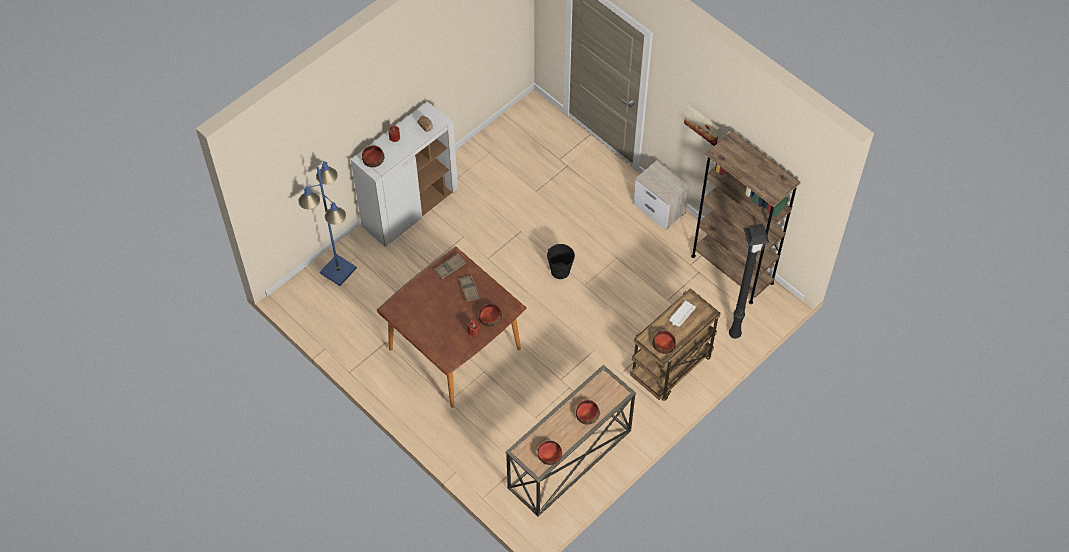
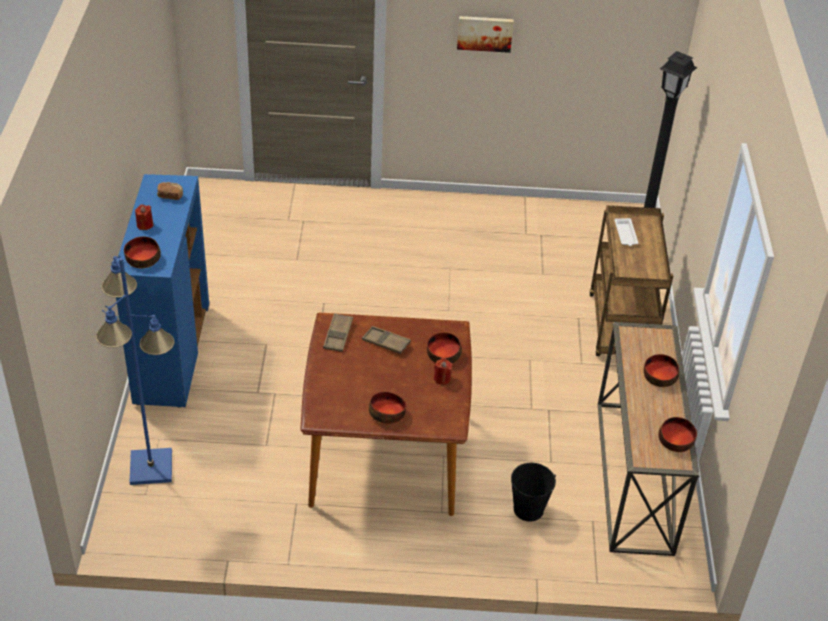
camera: 45 degrees left, 15 degrees down
(410, 208) = (171, 354): white cabinet -> blue cabinet
(560, 271) = (408, 313): black bucket -> black bucket (528, 509)
(660, 209) = (440, 206): nightstand -> none
(664, 345) = (644, 269): bowl -> bowl (387, 413)
(732, 269) = (567, 215): brown bookcase -> none

